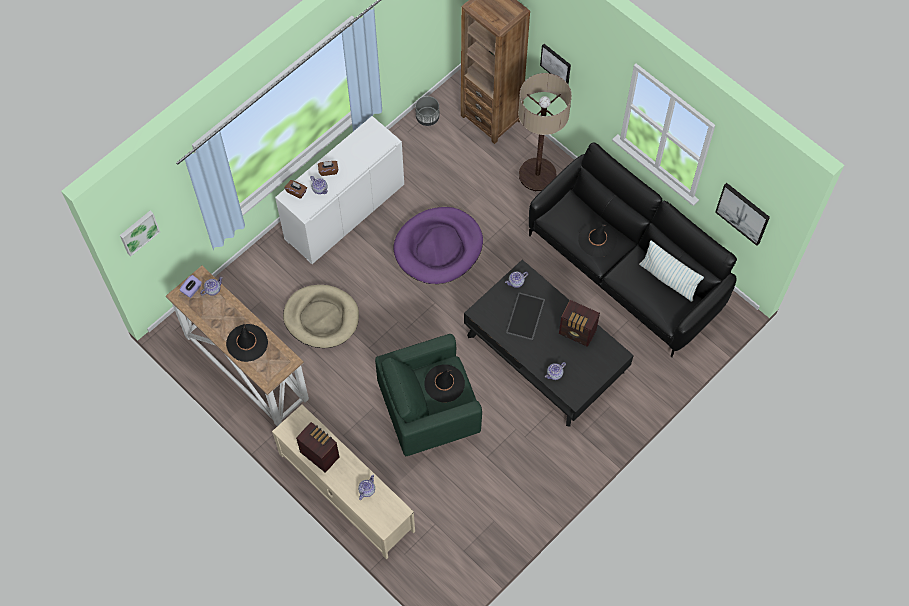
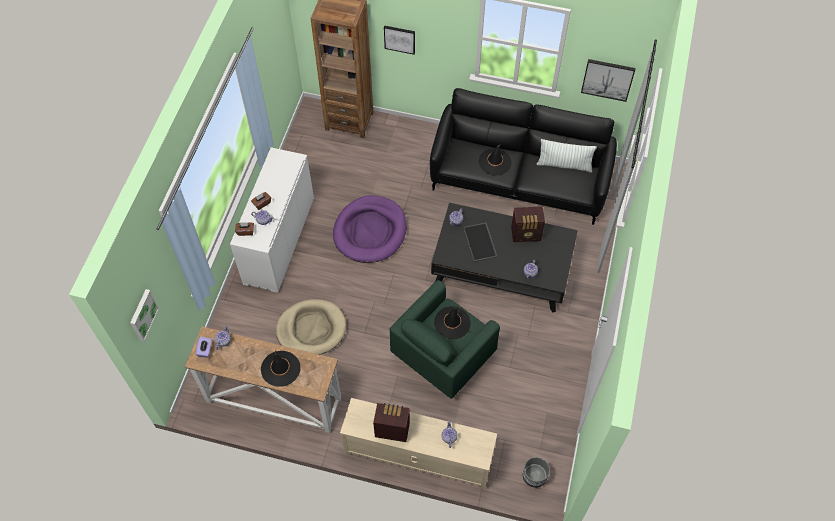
camera: 30 degrees left, 5 degrees down
(427, 118) = (300, 143): grey planter -> grey planter (534, 476)
(537, 175) = (410, 145): floor lamp -> none

